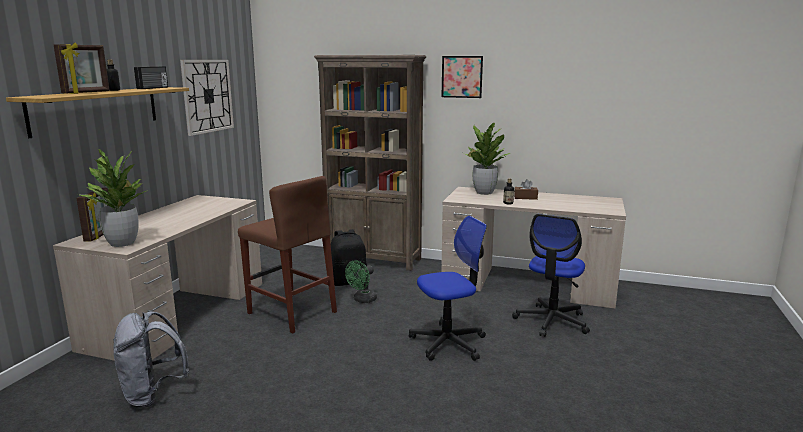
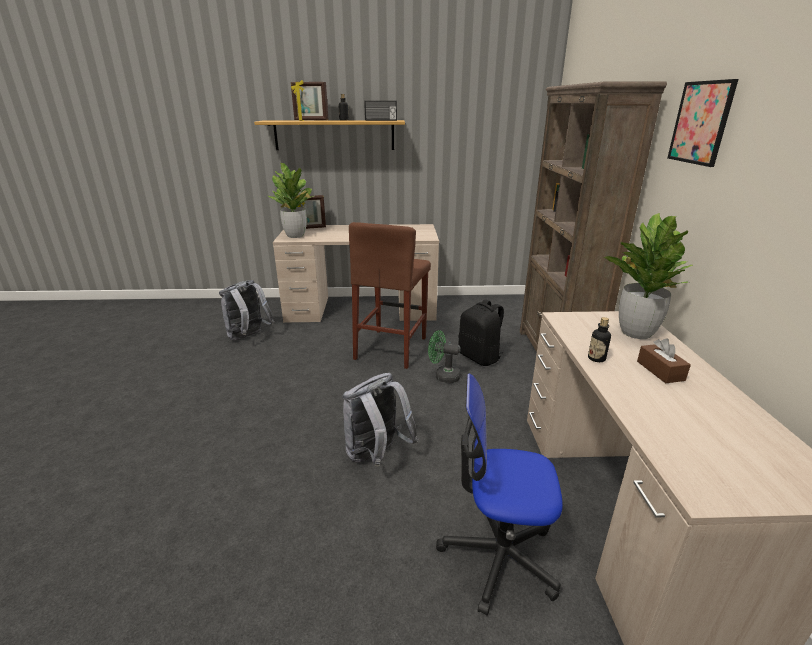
camera: 70 degrees right, 10 degrees up
(207, 96) = (467, 132): wall clock -> none
(448, 343) = (376, 456): office chair -> grey backpack

